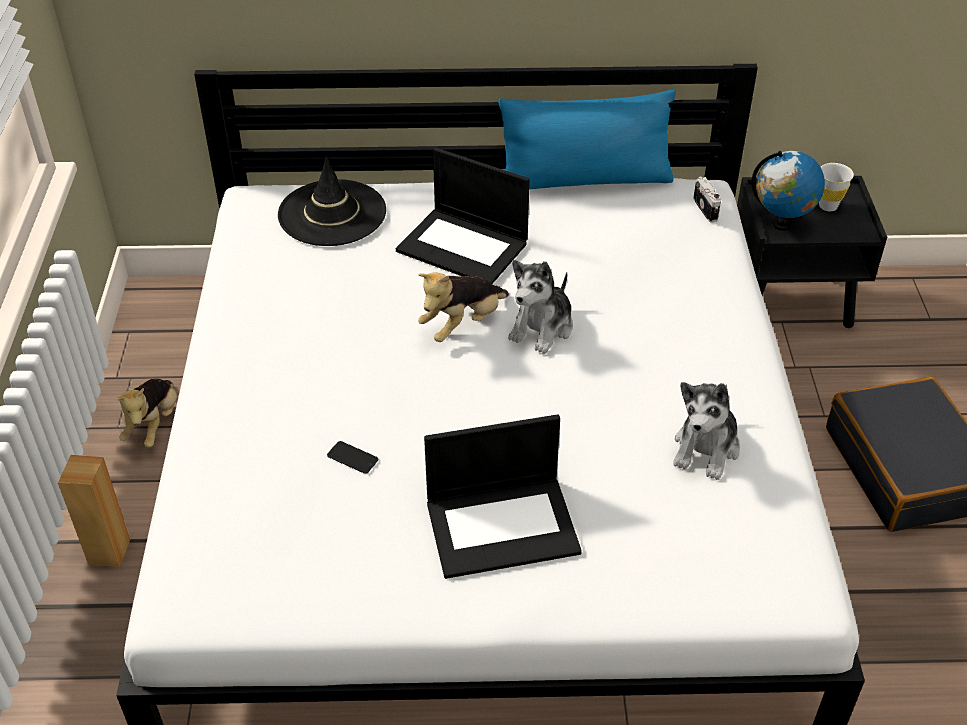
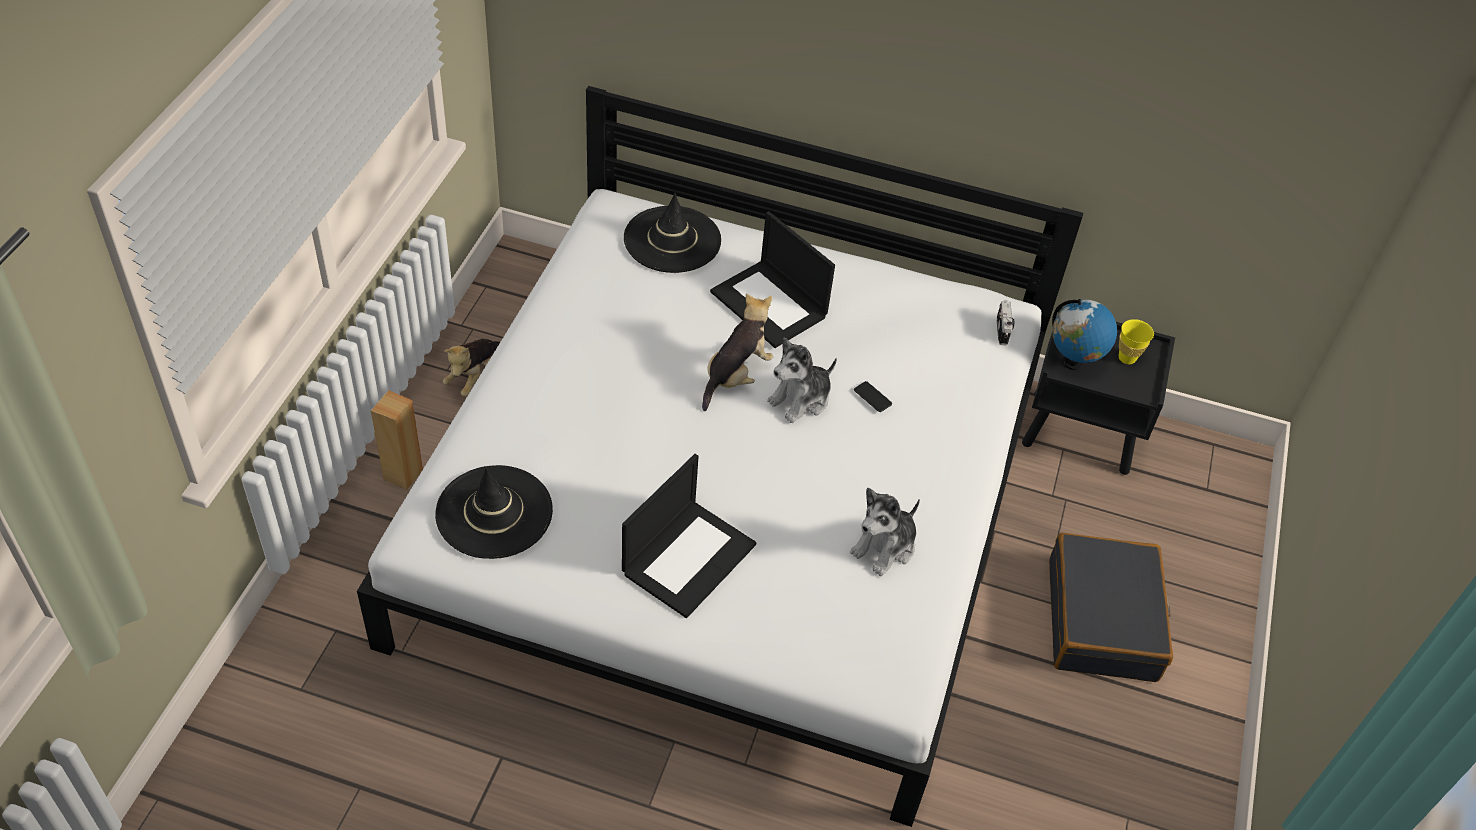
camera: 15 degrees right, 5 degrees up
(258, 546) = (494, 512): none -> black hat
(352, 458) = (596, 464): phone -> phone (872, 397)
(462, 324) = (736, 376): plush toy -> plush toy turned 150 degrees clockwise
(503, 525) = (689, 557): laptop -> laptop turned 60 degrees counterclockwise
(585, 180) = (908, 270): blue pillow -> none
(828, 206) = (1127, 358): white cup -> yellow cup

